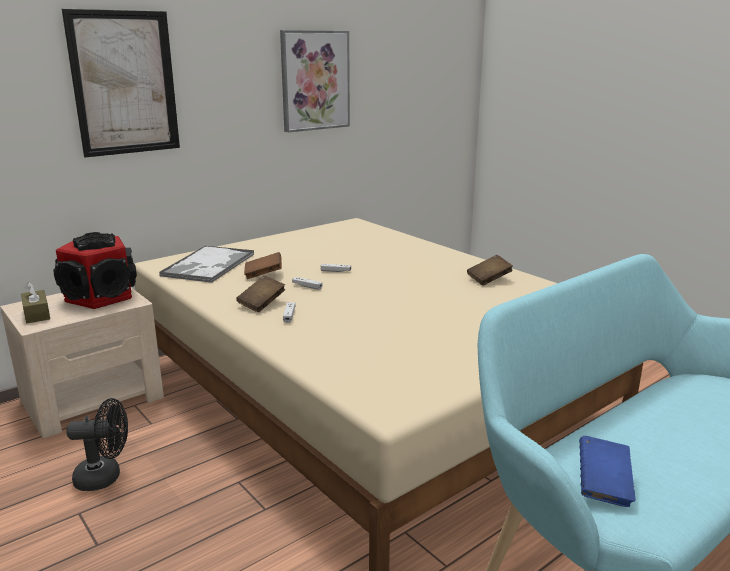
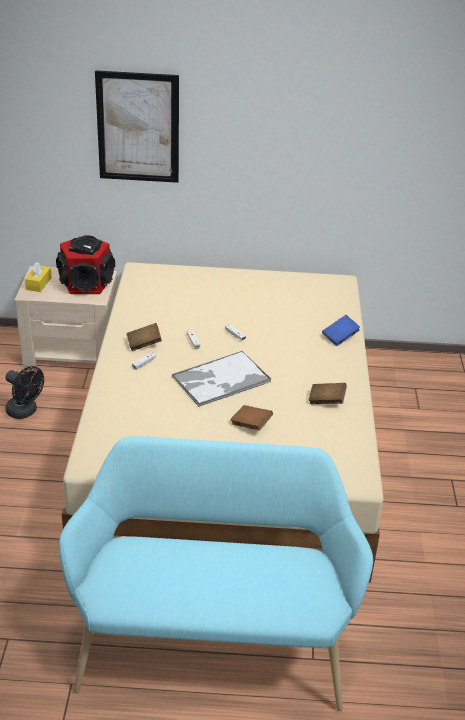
camera: 40 degrees right, 15 degrees up
(37, 314) = (39, 283): brown tissue box -> yellow tissue box
(208, 265) = (165, 287): tray -> tray (220, 380)
(263, 275) = (184, 315): brown book -> brown book (251, 425)
(315, 80) = (326, 142): picture -> none
(603, 485) = (120, 569): blue book -> blue book (340, 337)

